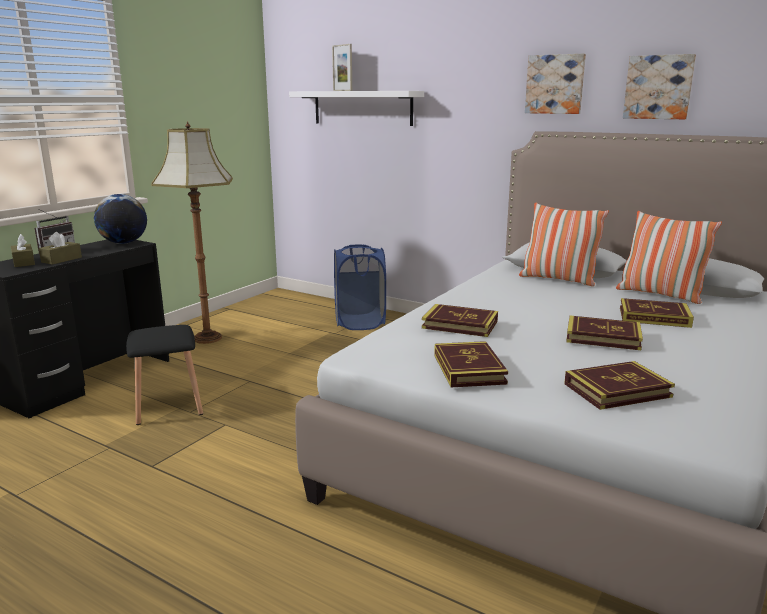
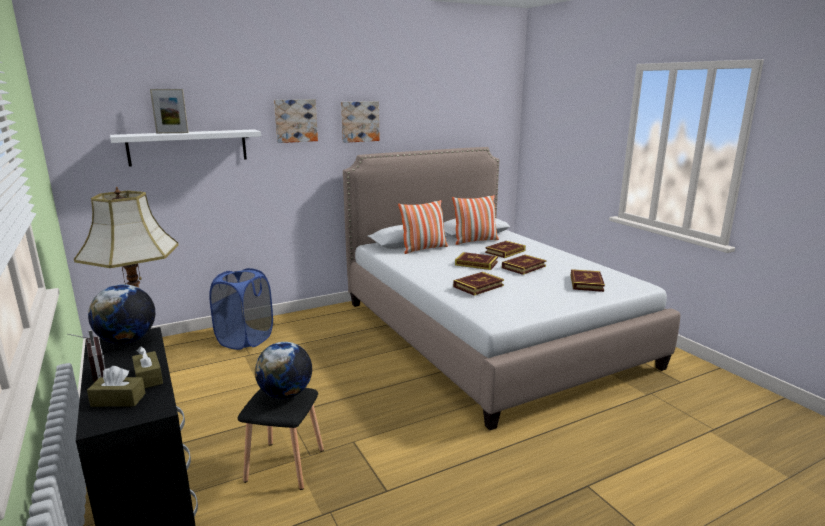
camera: 60 degrees left, 0 degrees up
(166, 333) = (285, 394): none -> globe
(469, 369) = (541, 301): book -> book (476, 263)
(658, 87) = (419, 122): picture -> picture (295, 120)

